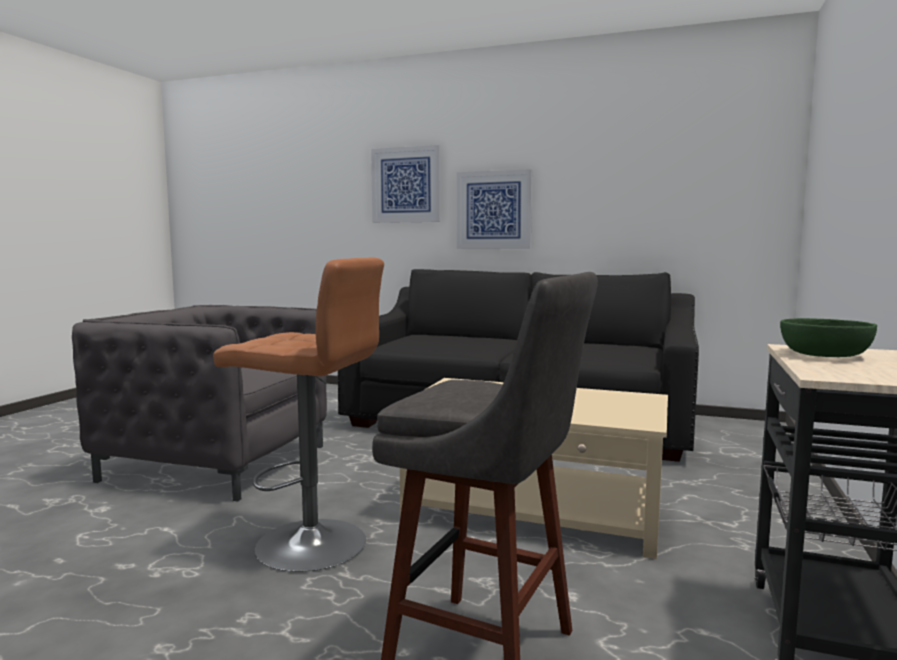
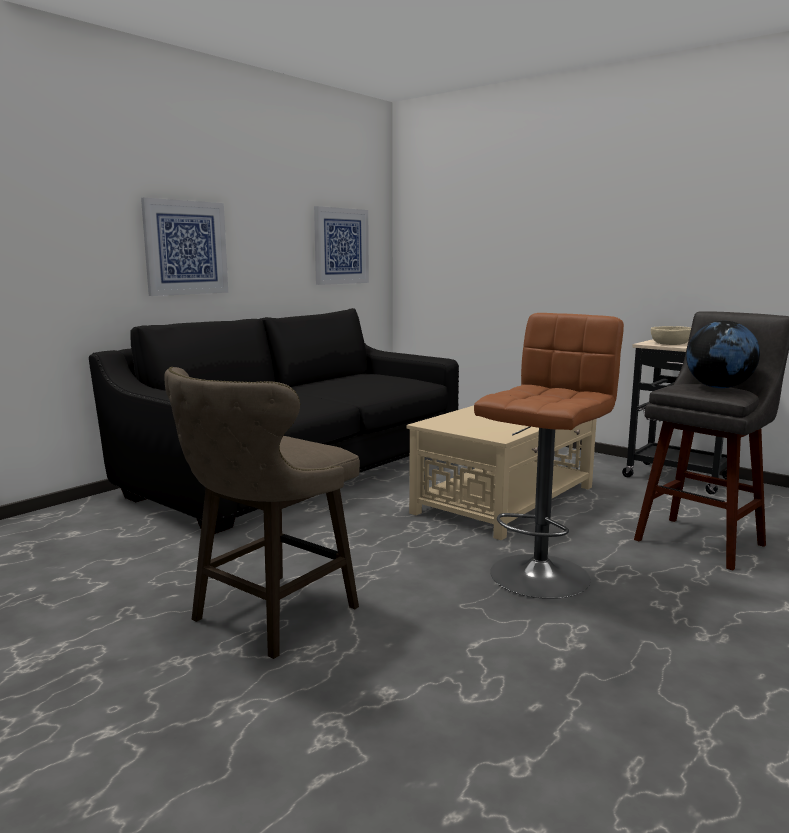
camera: 70 degrees left, 5 degrees up
(217, 462) = (270, 616): grey armchair -> beige stool
(406, 185) = (71, 208): picture -> picture (341, 246)
(463, 392) = (718, 387): none -> globe
(824, 354) = (670, 344): green bowl -> beige bowl

